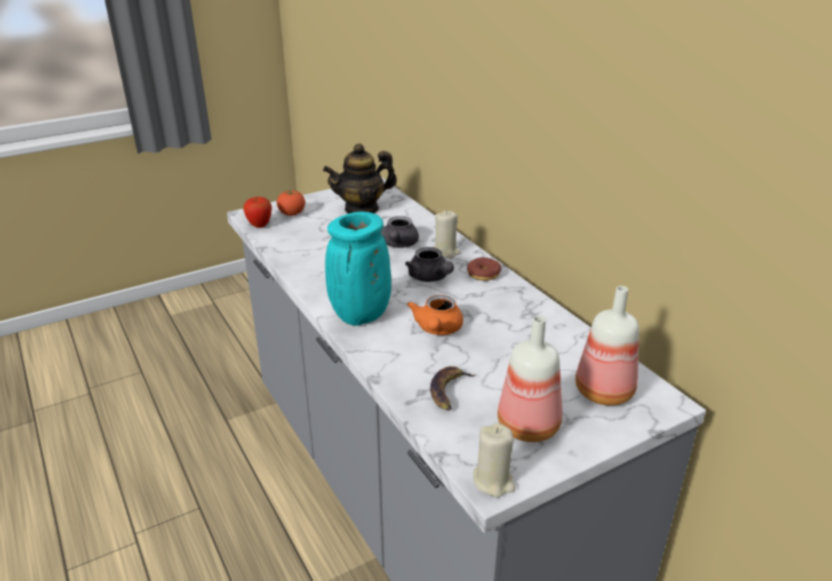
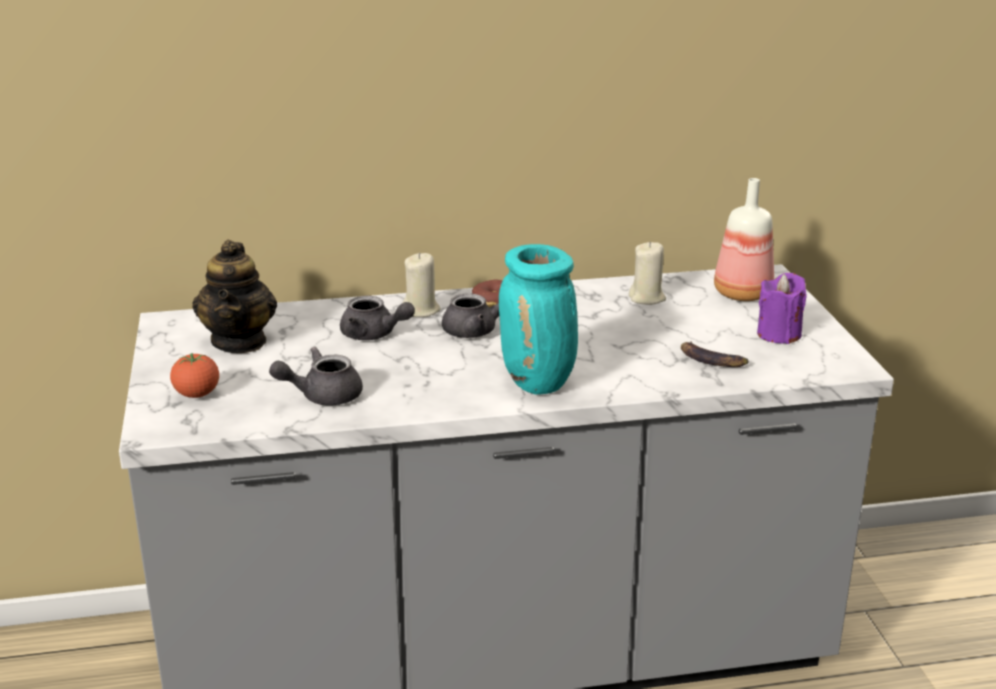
camera: 70 degrees left, 5 degrees down
(259, 225) = (209, 425): apple -> none
(307, 247) = (322, 396): none -> grey teapot
(437, 329) = (594, 346): orange teapot -> none
(493, 481) = (850, 365): beige candle -> beige candle (647, 298)
(530, 425) = (779, 334): bottle -> purple candle

